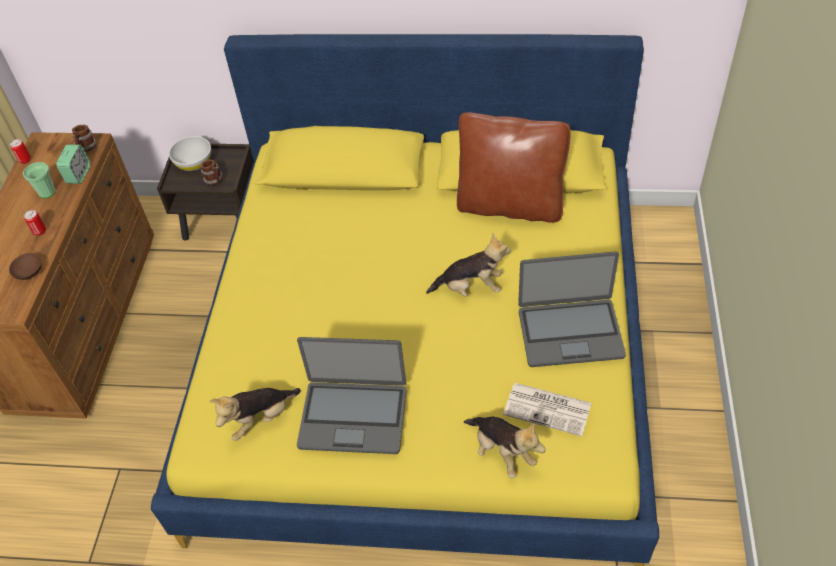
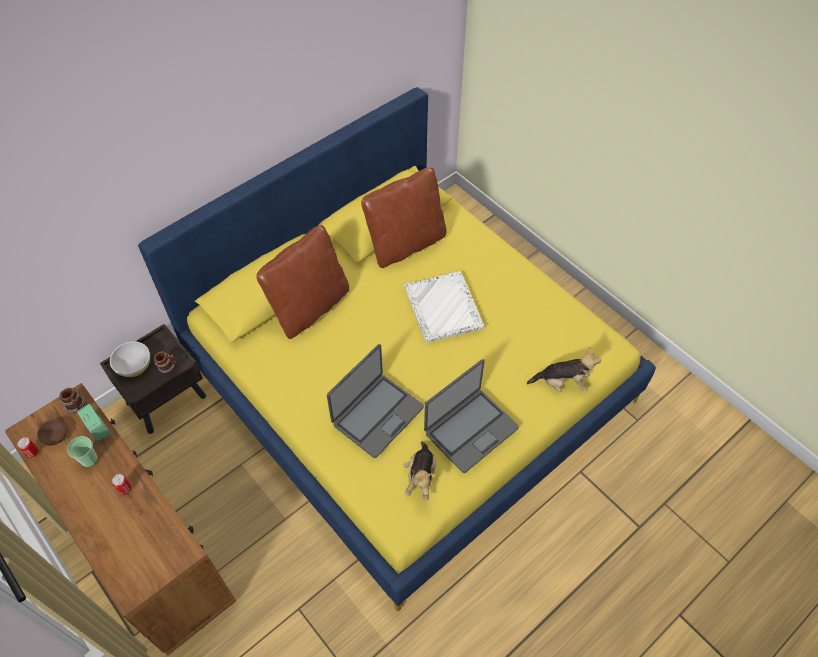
camera: 50 degrees left, 5 degrees up
(28, 271) = (157, 520): brown bowl -> brown bowl (54, 436)
(356, 202) = (309, 307): none -> brown pillow
(471, 288) = (443, 308): plush toy -> white tray
(548, 409) = (558, 342): newspaper -> none
(570, 332) = (522, 293): laptop -> laptop (377, 415)

